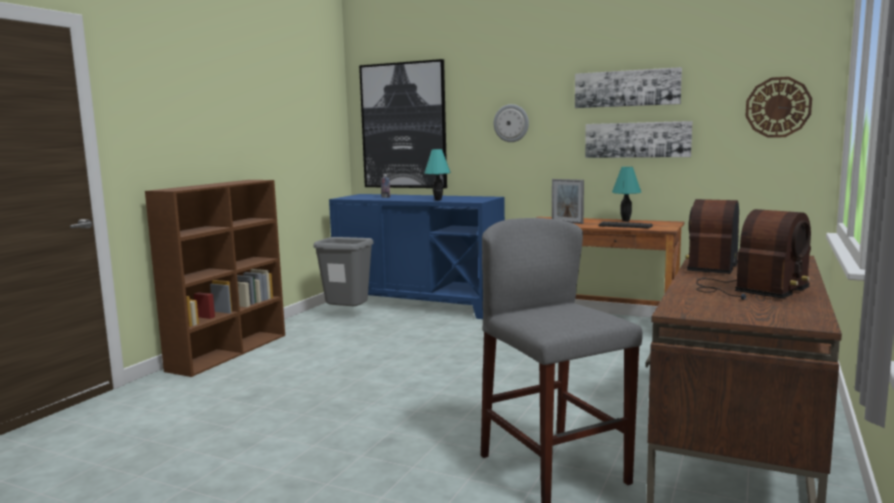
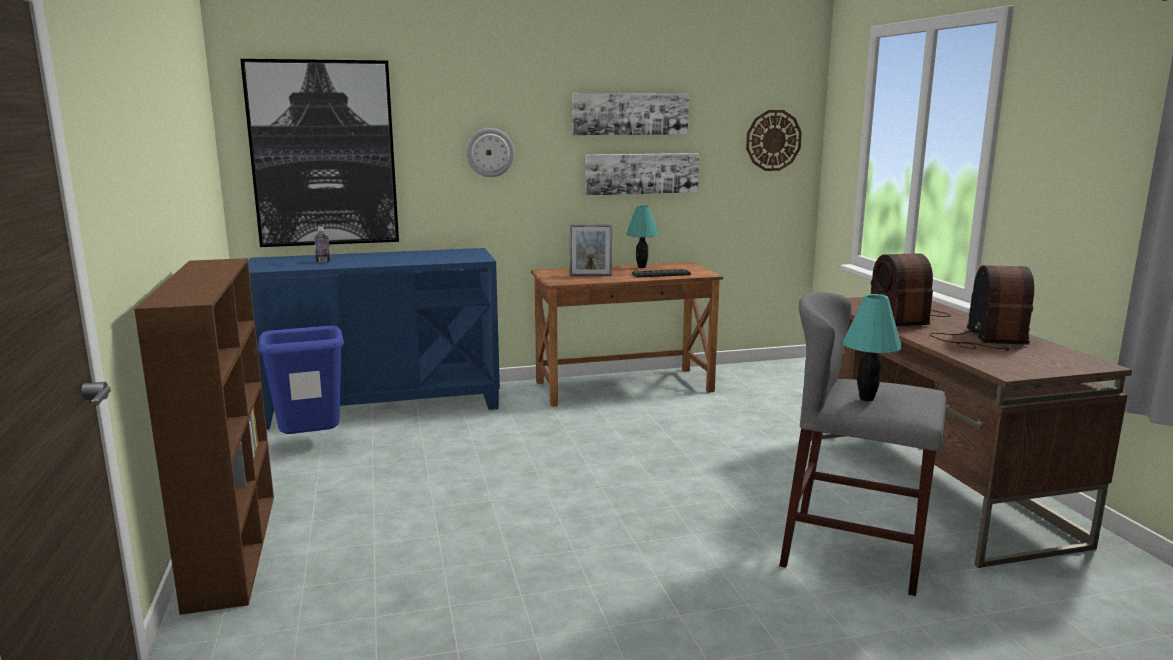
camera: 40 degrees left, 5 degrees up
(348, 315) = (312, 444): grey trash can -> blue trash can
(438, 200) = (421, 261): turquoise table lamp -> turquoise table lamp (866, 398)

